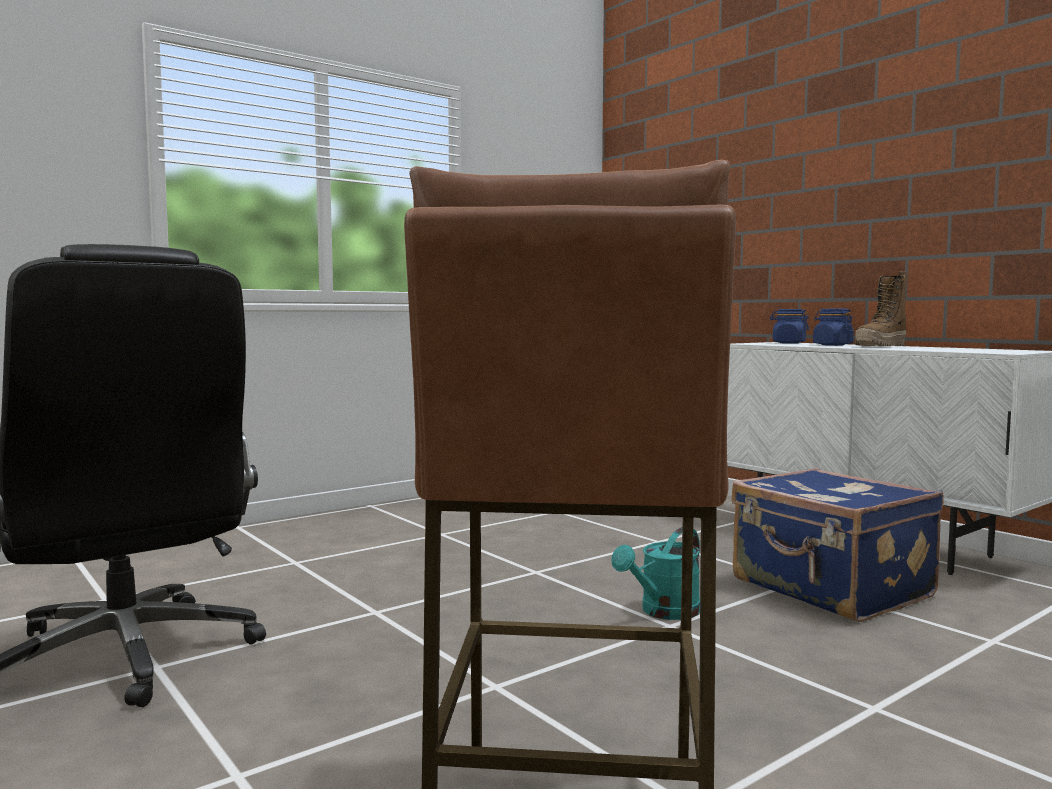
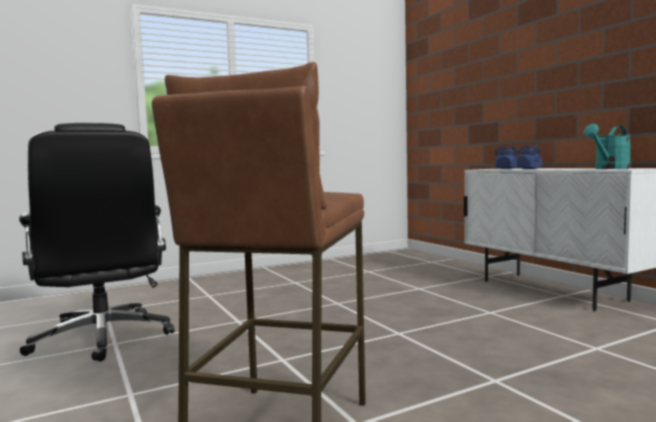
camera: 10 degrees right, 0 degrees up
(663, 612) = (399, 326): turquoise watering can -> turquoise watering can (609, 168)
(830, 590) = (509, 317): blue suitcase -> none
(881, 346) = (557, 168): boot -> none

